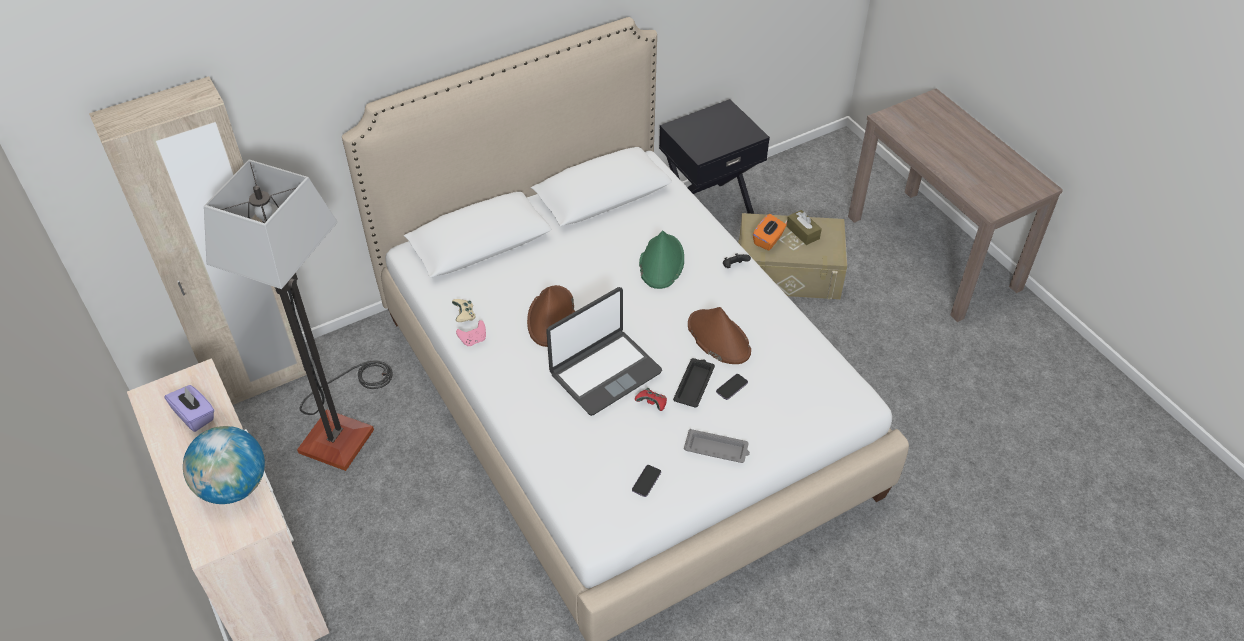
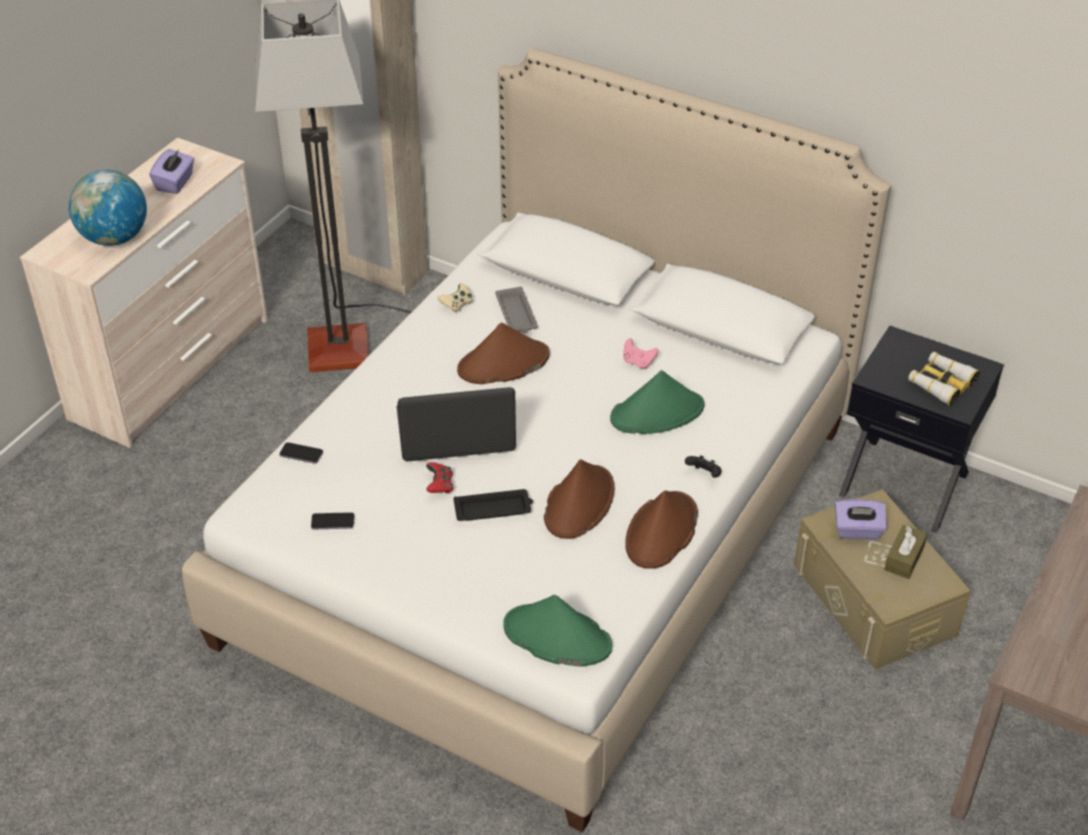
camera: 60 degrees right, 5 degrees down
(473, 340) = (429, 324): pink game controller -> pink game controller (638, 362)
(605, 372) = (455, 432): laptop -> laptop turned 150 degrees clockwise
(717, 449) = (414, 562): grey tray -> grey tray (516, 315)
(727, 130) = (941, 383): none -> binoculars
(731, 387) = (513, 541): phone -> phone (301, 454)
(768, 240) = (858, 531): orange tissue box -> purple tissue box
(771, 309) = (661, 531): none -> brown hat
(831, 402) = (556, 636): none -> green hat

